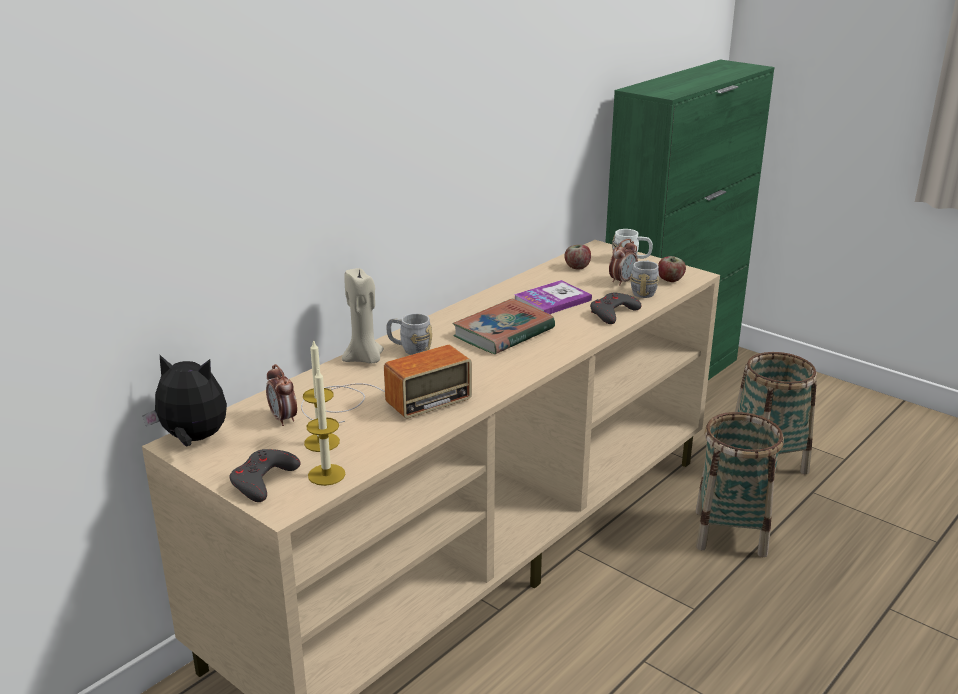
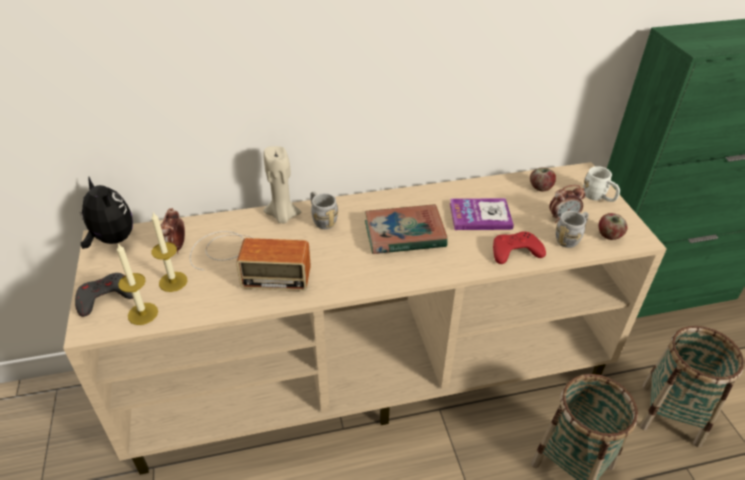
camera: 35 degrees right, 15 degrees up
(613, 313) = (515, 251): grey game controller -> red game controller

